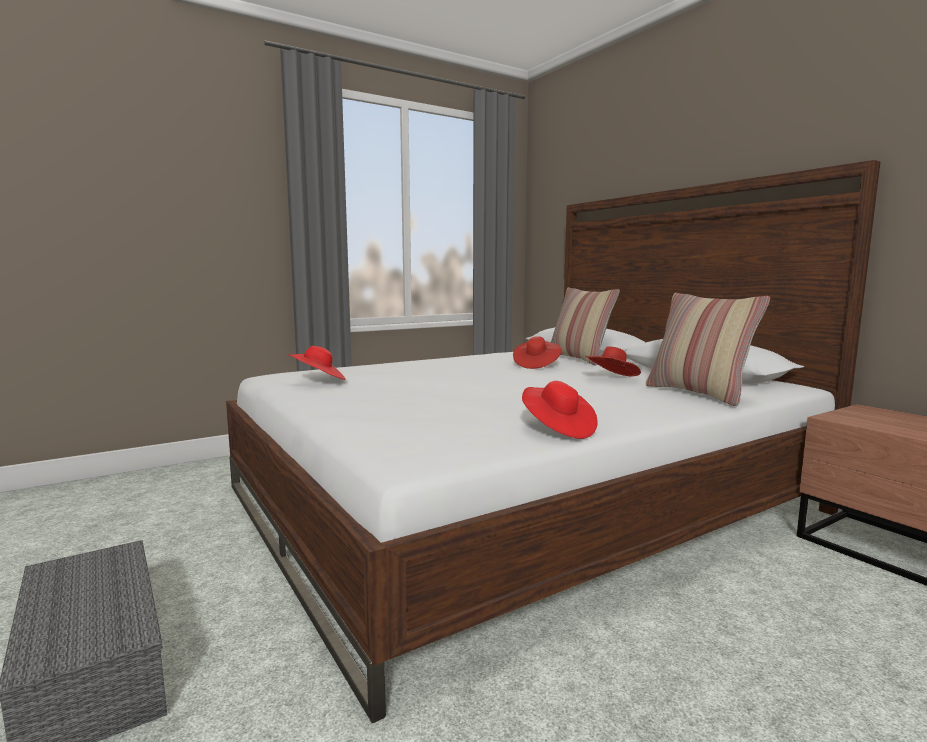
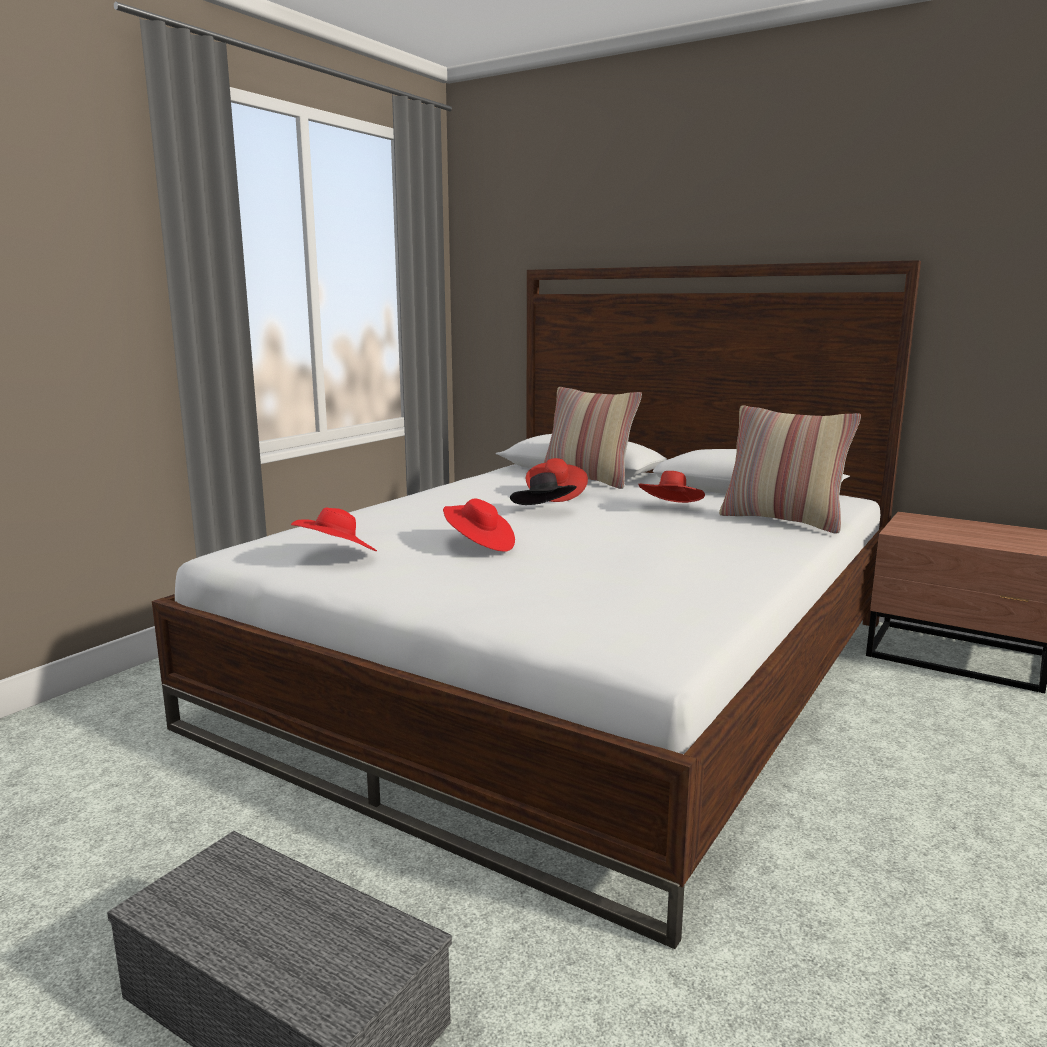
camera: 25 degrees left, 5 degrees up
(506, 371) = (544, 511): none -> black hat
(558, 429) = (728, 589): red hat -> red hat (479, 545)

